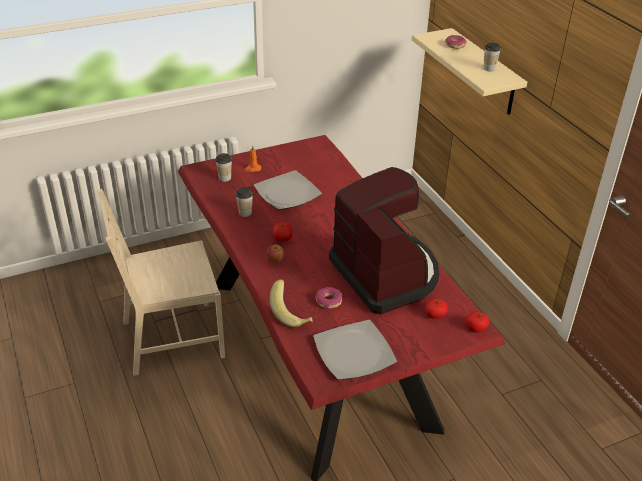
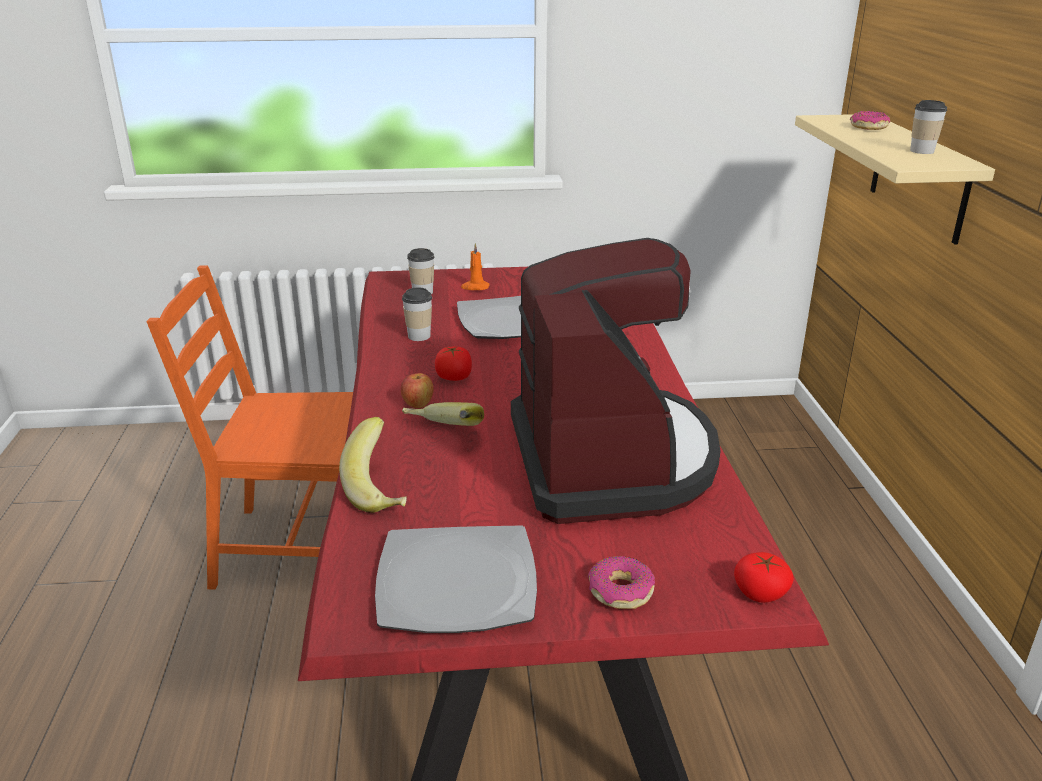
camera: 20 degrees right, 10 degrees down
(172, 338) = (299, 548): beige chair -> orange chair
(299, 277) = (442, 435): none -> banana
(328, 301) = (468, 483): donut -> donut (620, 592)
(435, 314) = (677, 547): tomato -> none

